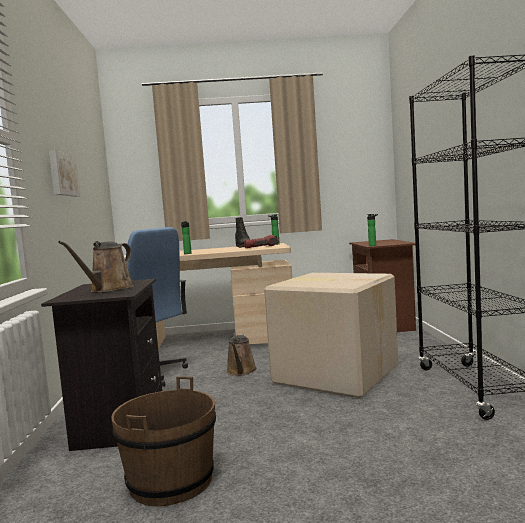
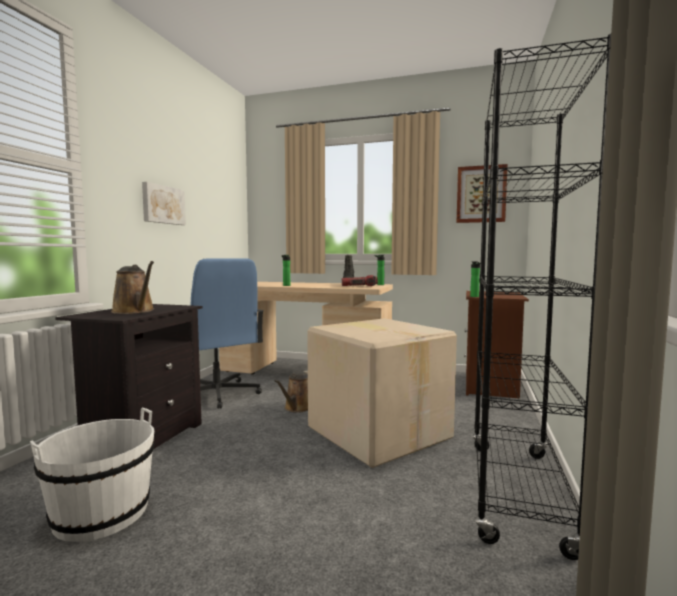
camera: 20 degrees right, 0 degrees up
(108, 289) = (135, 311): brown watering can -> brown watering can turned 90 degrees counterclockwise
(170, 481) = (101, 513): brown bucket -> white bucket
(353, 152) = (481, 194): none -> picture

